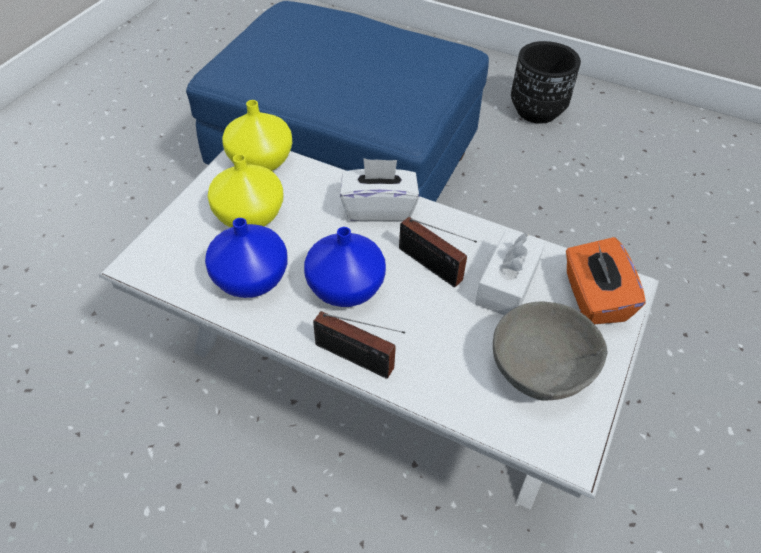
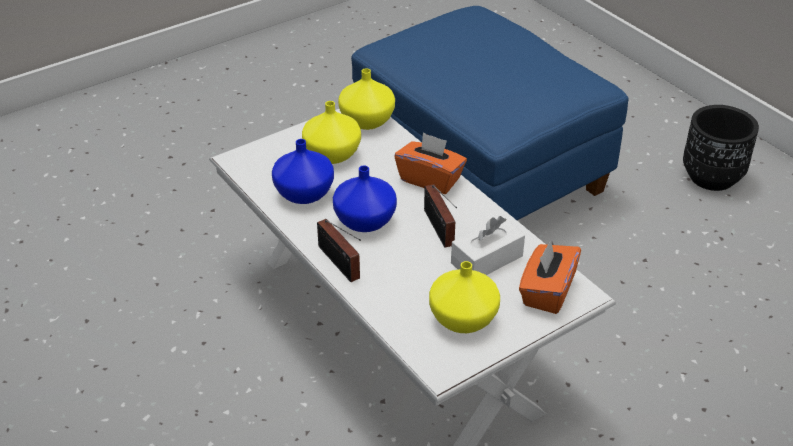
camera: 30 degrees right, 10 degrees down
(378, 208) = (430, 179): white tissue box -> orange tissue box
(541, 369) = (464, 318): grey bowl -> yellow vase

